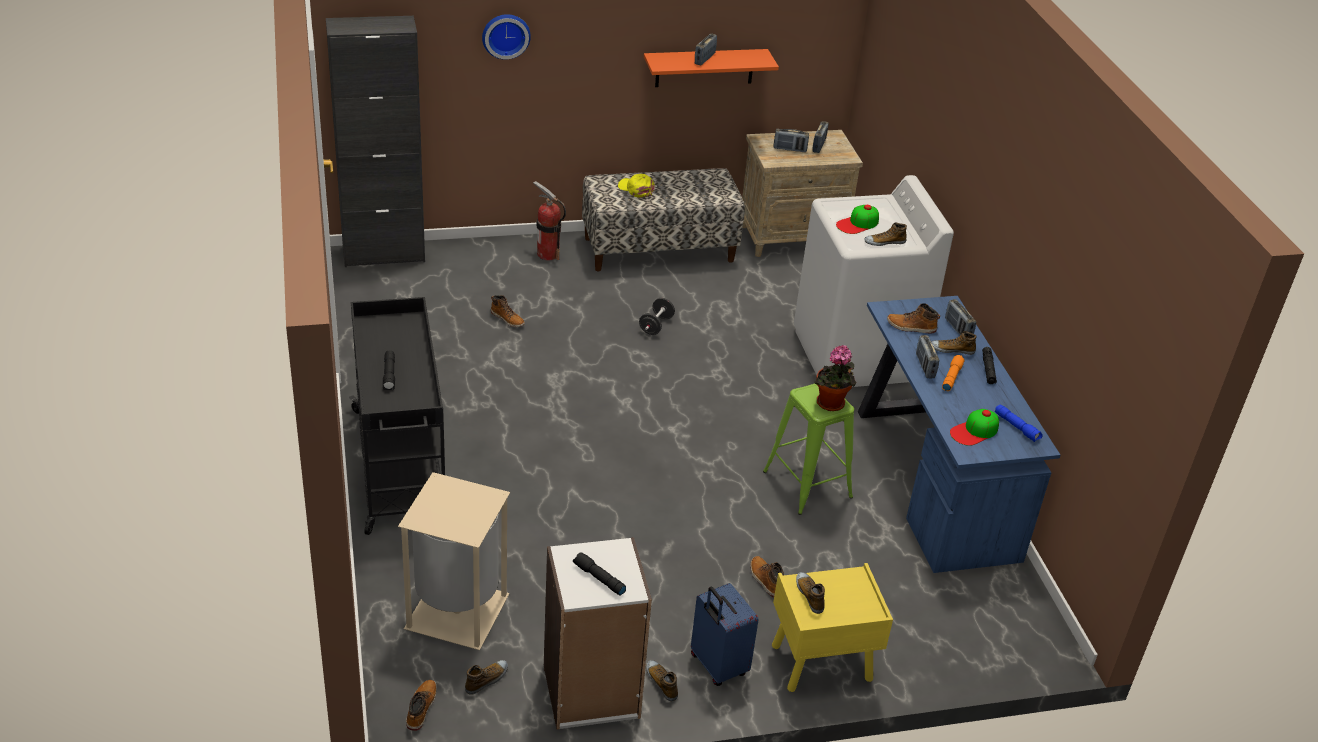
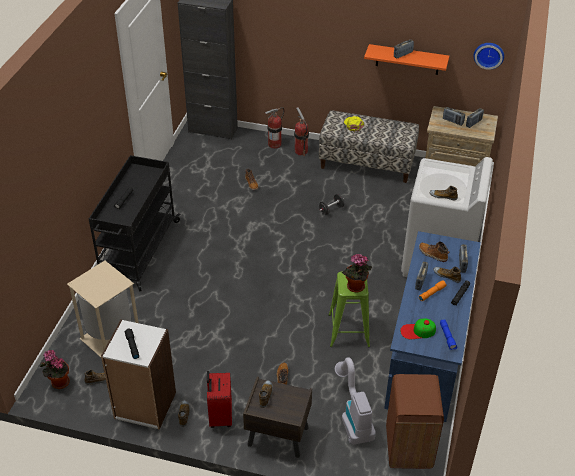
camera: 30 degrees right, 5 degrees up
(421, 708) = (58, 382): boot -> potted plant
(500, 254) = (274, 144): none -> fire extinguisher
(505, 35) = (285, 18): wall clock -> wall clock (489, 54)
(717, 666) = (219, 416): blue suitcase -> red suitcase
(820, 663) = (277, 436): yellow nightstand -> brown nightstand
(857, 223) = (436, 180): cap -> none
(901, 599) = (352, 417): none -> vacuum cleaner
(1003, 613) = (408, 448): none -> brown trash can

